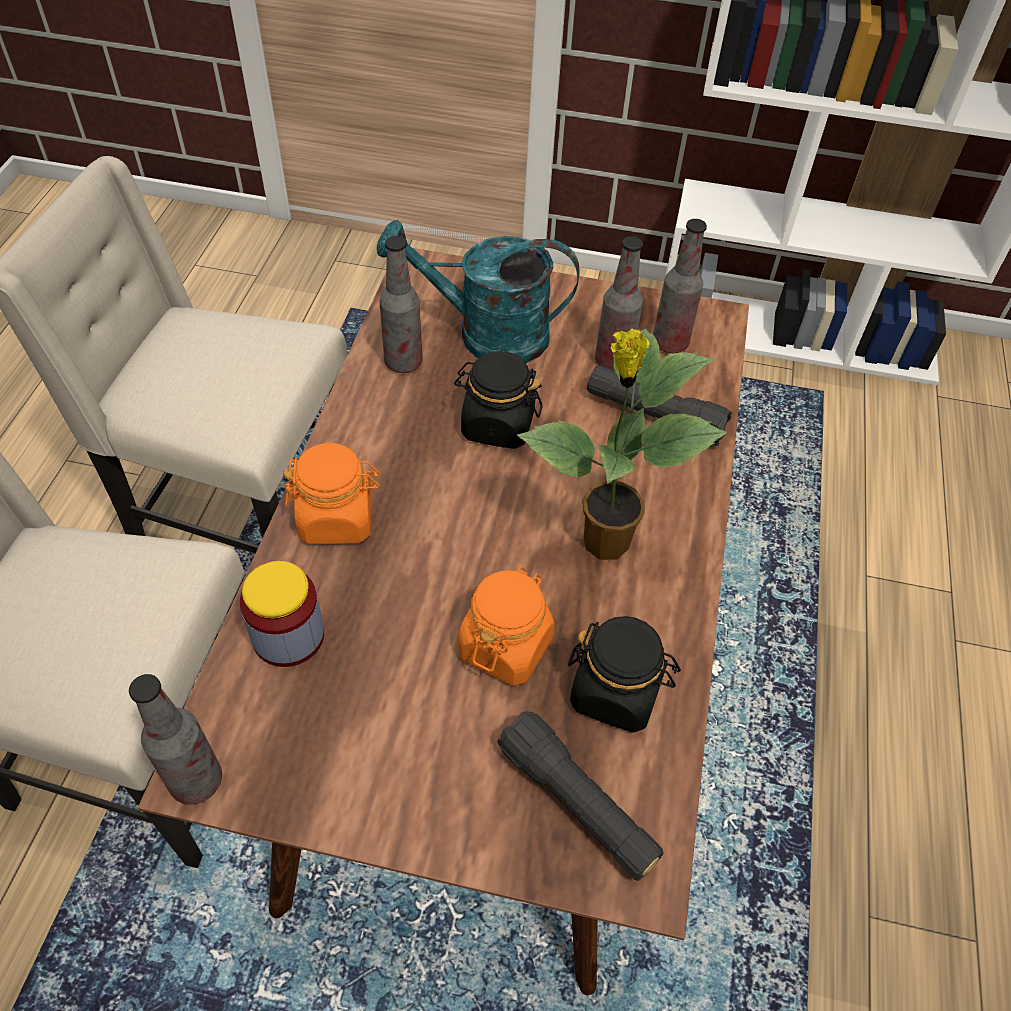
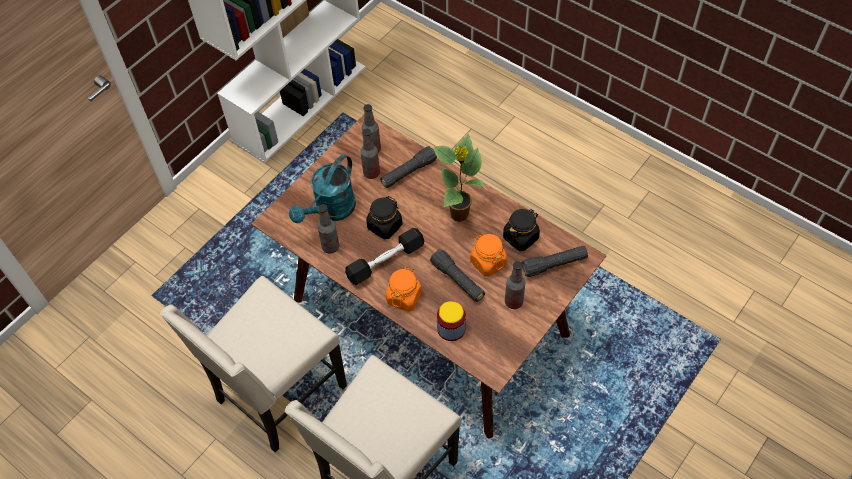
camera: 60 degrees left, 5 degrees up
(196, 781) = (497, 372): bottle -> bottle (513, 302)
(411, 456) = (385, 261): none -> black dumbbell
(425, 602) = (457, 280): none -> black flashlight

